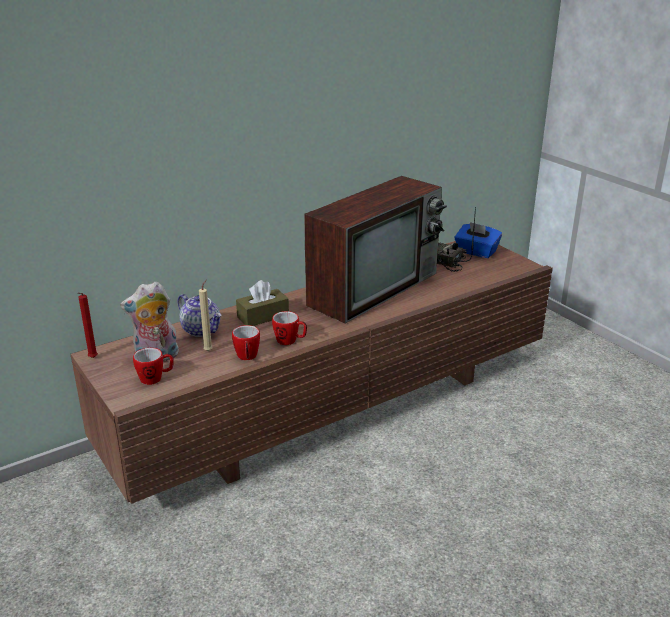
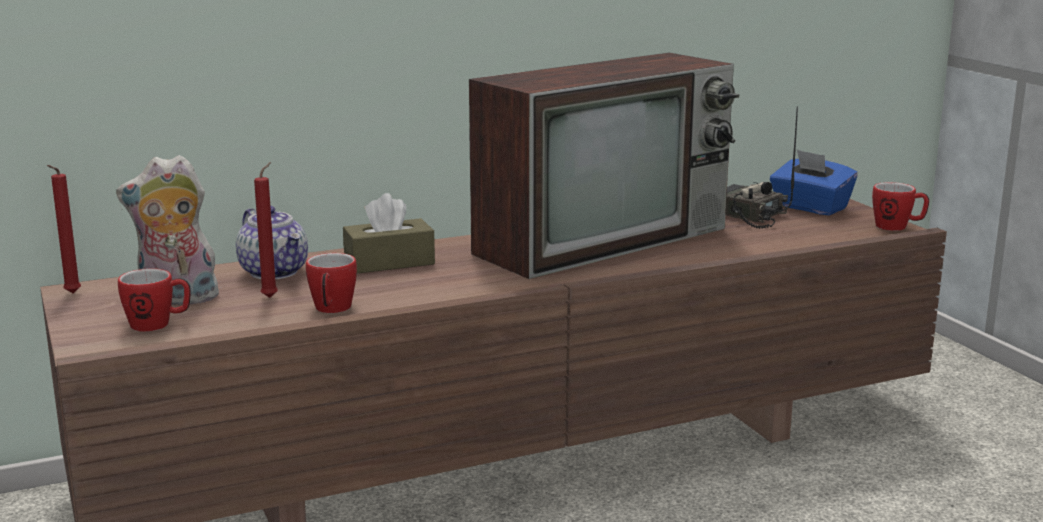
camera: 10 degrees right, 10 degrees down
(209, 350) = (271, 297): beige candle -> red candle
(290, 341) = (419, 295): mug -> mug (897, 227)

